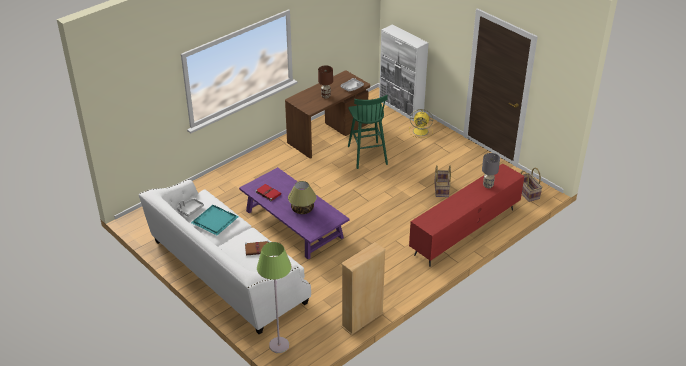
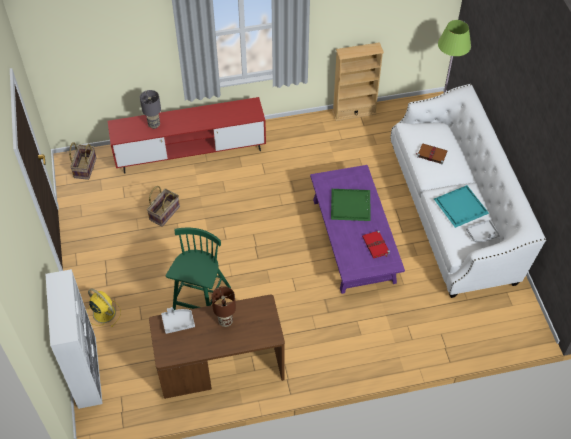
camera: 150 degrees left, 15 degrees up
(302, 209) = (351, 206): table lamp -> green tray

